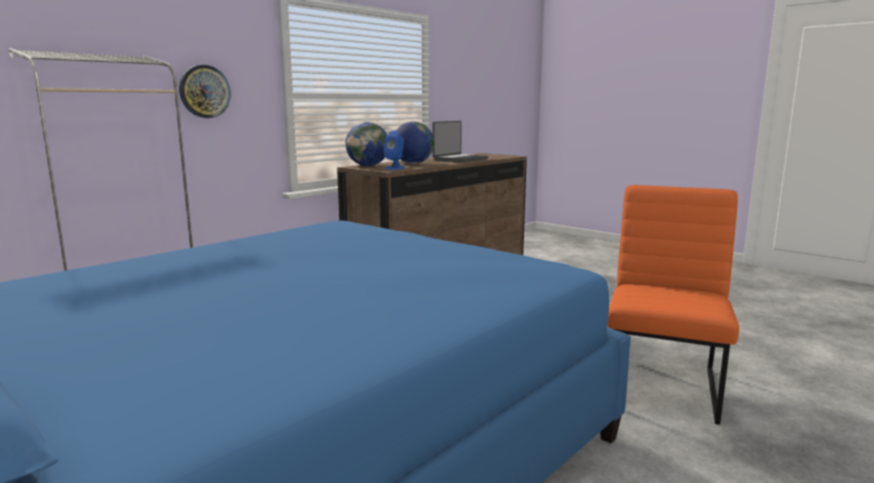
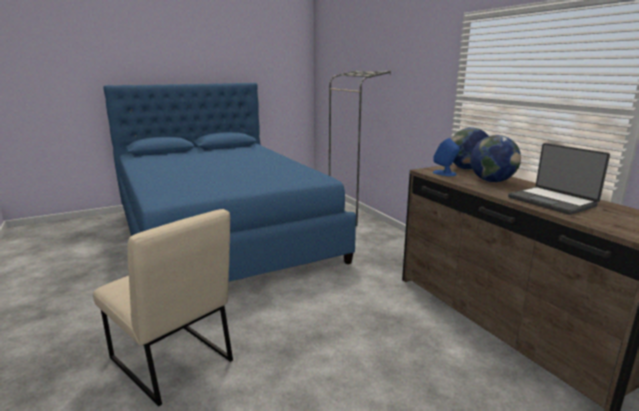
camera: 110 degrees right, 5 degrees up
(204, 91) = (413, 91): wall clock -> none
(663, 384) = (172, 361): orange chair -> beige chair

